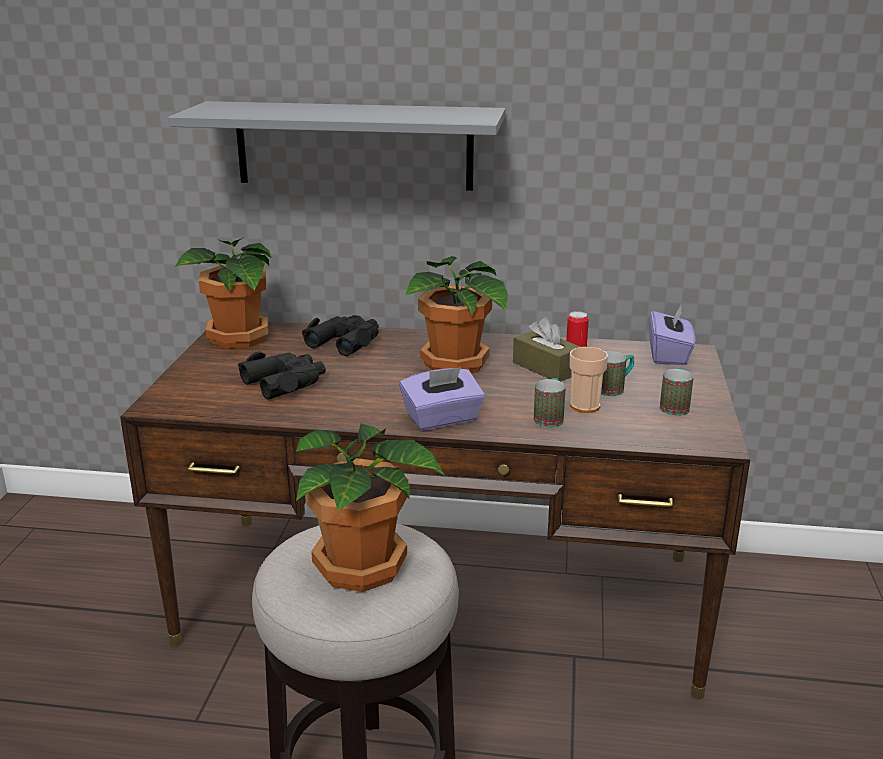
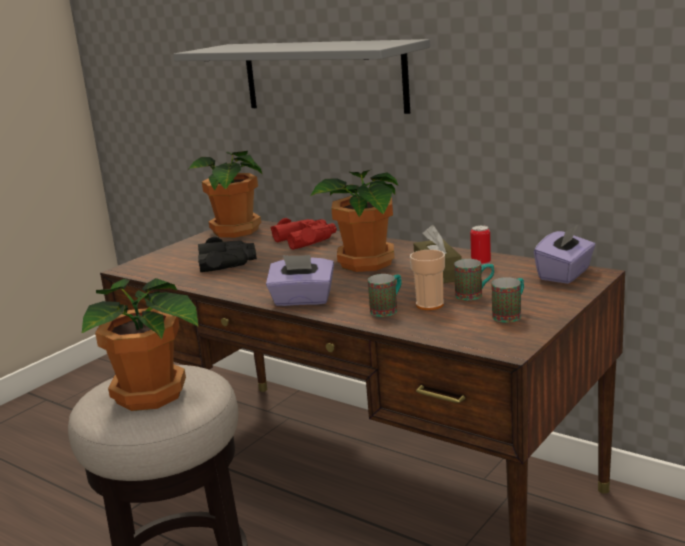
camera: 30 degrees right, 5 degrees down
(346, 341) = (306, 240): black binoculars -> red binoculars

